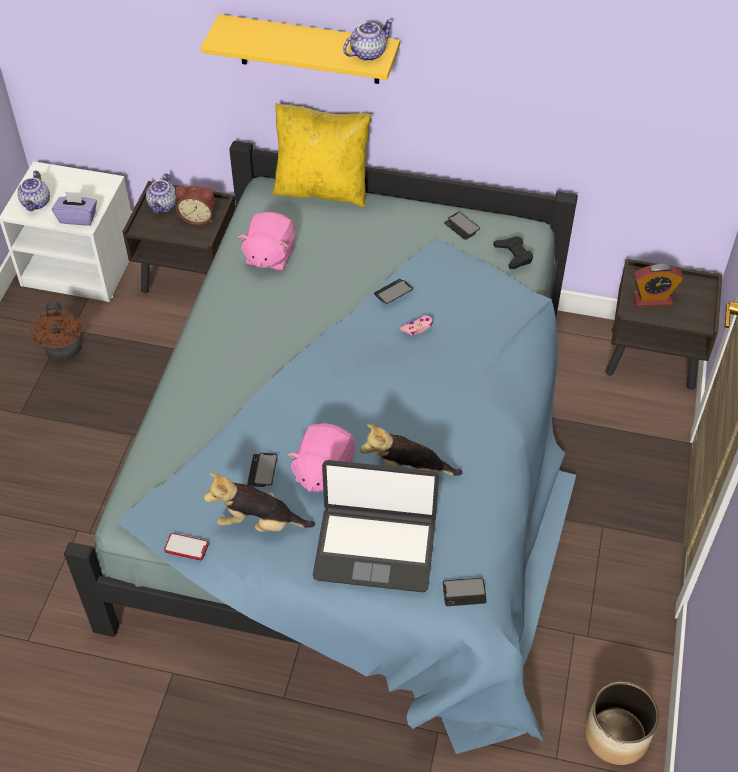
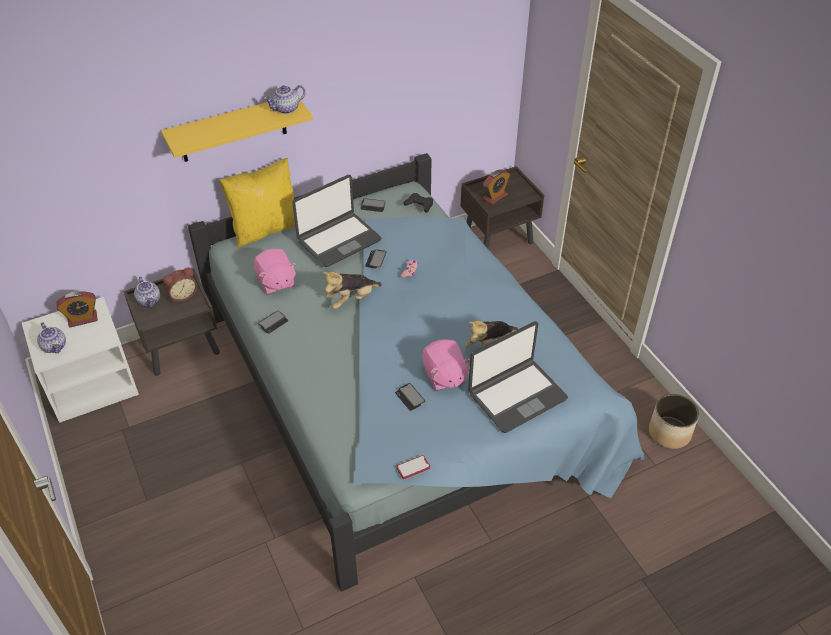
camera: 40 degrees left, 5 degrees down
(64, 352) = (138, 443): brown fan -> none
(78, 218) = (98, 339): purple tissue box -> none
(84, 189) = (82, 319): none -> alarm clock
(259, 523) = (439, 426): plush toy -> plush toy (352, 299)
(367, 53) = (286, 109): teapot -> teapot turned 135 degrees counterclockwise
(377, 245) = (338, 240): none -> laptop
(464, 593) = (585, 386): phone -> phone (273, 323)

